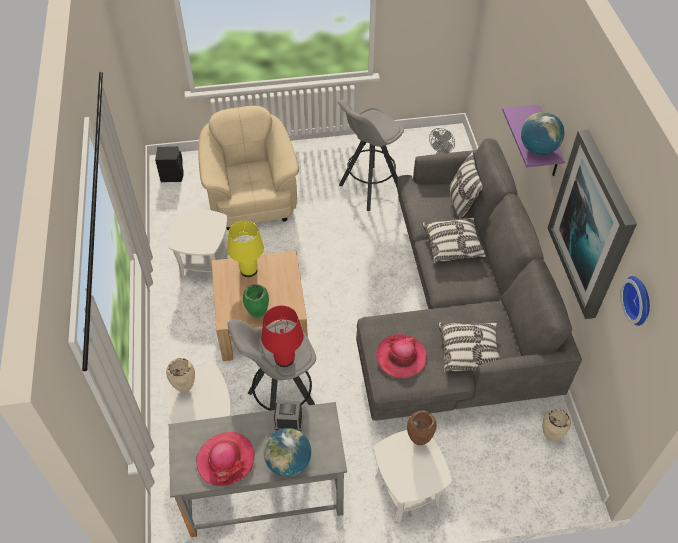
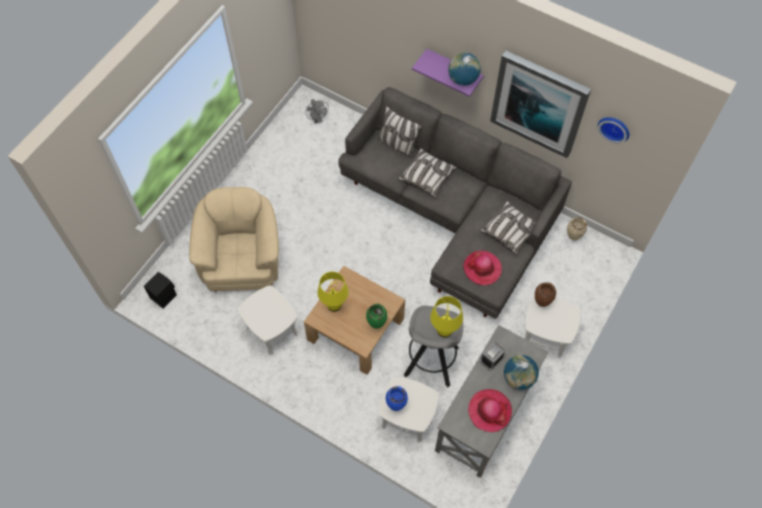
camera: 50 degrees left, 10 degrees up
(185, 388) = (395, 405): beige vase -> blue vase
(252, 200) = (242, 261): beige armchair -> beige armchair turned 60 degrees clockwise
(284, 359) = (444, 330): red table lamp -> yellow table lamp
(368, 188) = (304, 184): grey stool -> none

